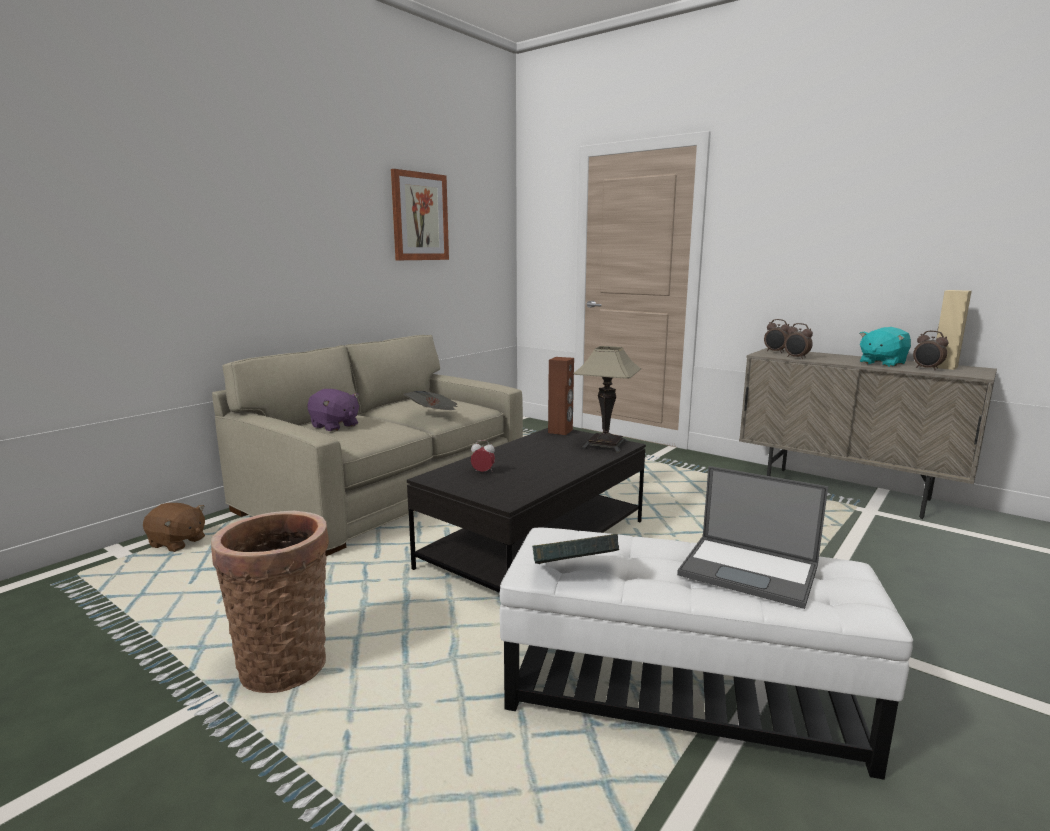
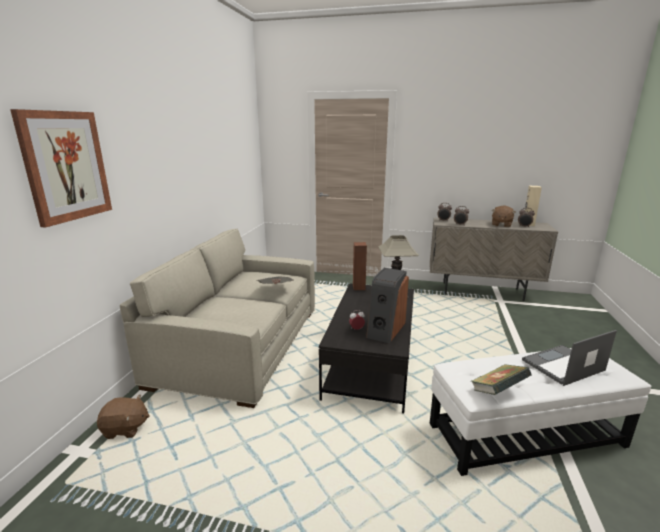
camera: 25 degrees left, 5 degrees up
(285, 663) = (311, 495): basket -> none
(334, 426) = (220, 312): purple plush toy -> none
(419, 217) = (216, 144): picture -> picture (66, 166)
(523, 479) = (385, 329): none -> speaker
(750, 570) = (562, 365): laptop -> laptop turned 150 degrees clockwise
(882, 363) = (501, 225): turquoise plush toy -> brown plush toy

